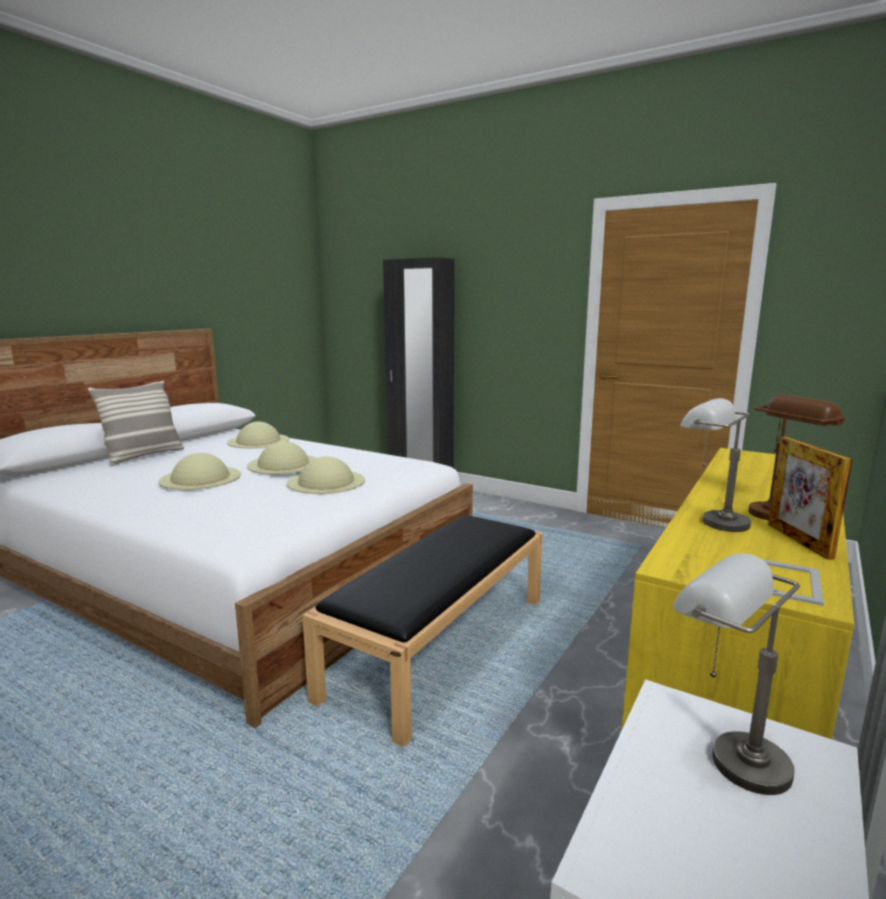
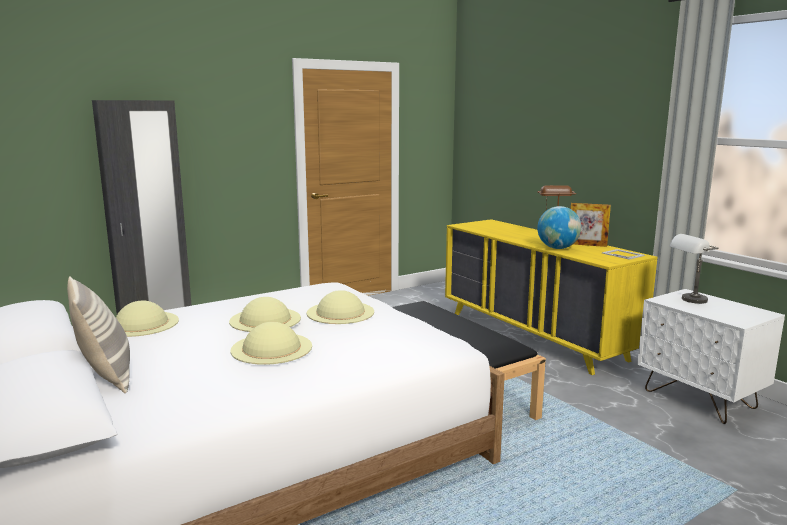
camera: 65 degrees left, 0 degrees up
(709, 520) = (557, 248): grey table lamp -> globe

